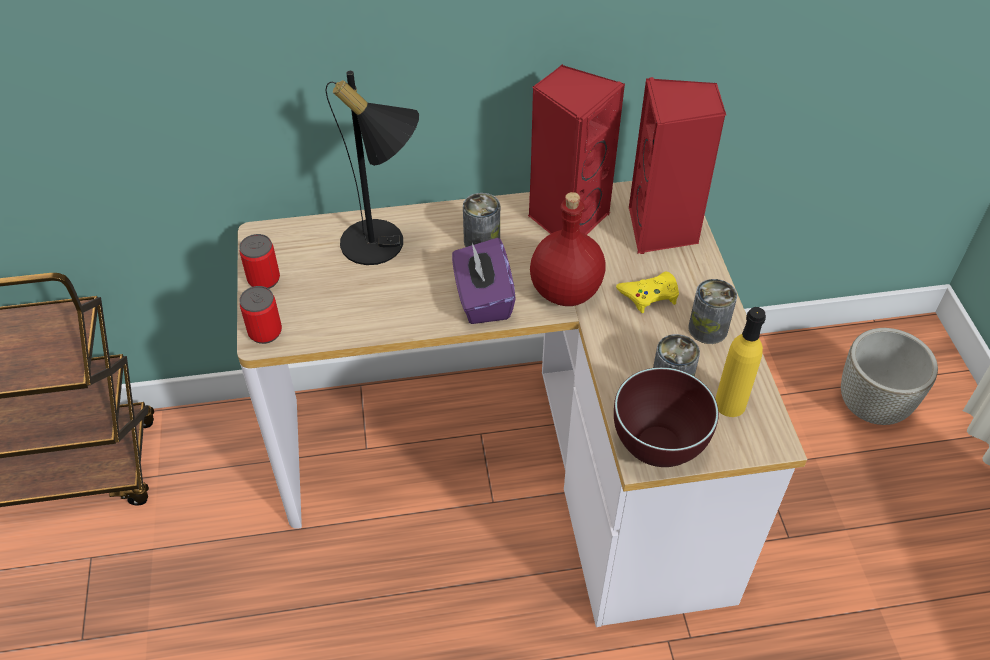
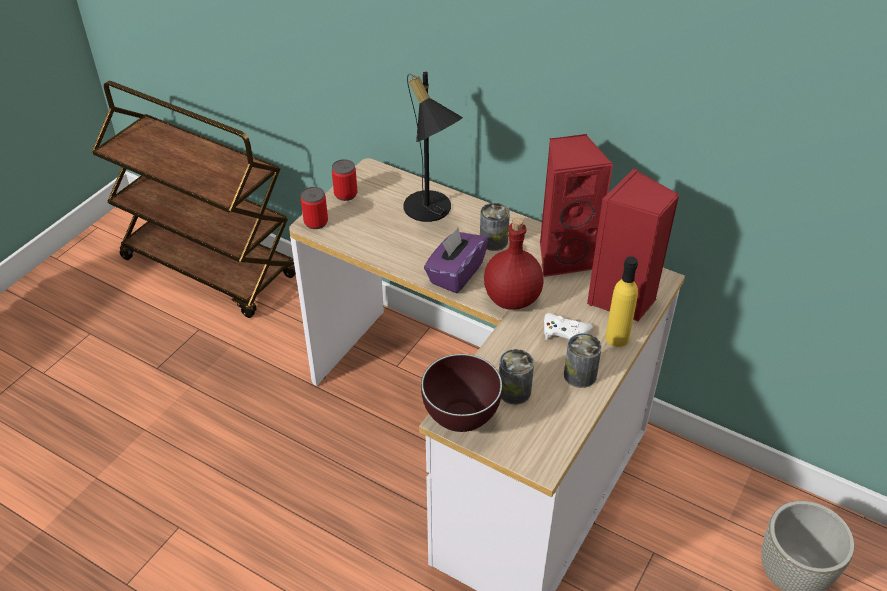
camera: 40 degrees right, 5 degrees down
(649, 295) = (565, 332): yellow game controller -> white game controller
(730, 404) = (539, 426): yellow bottle -> yellow bottle (617, 338)

